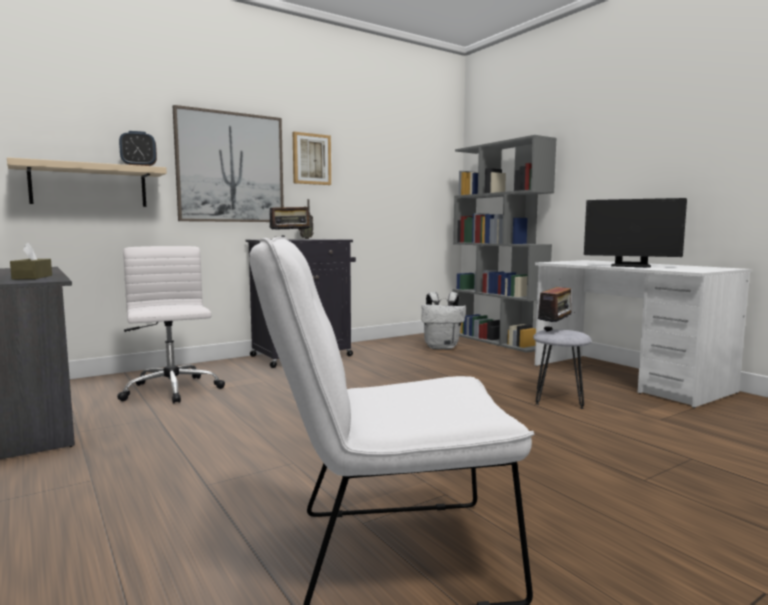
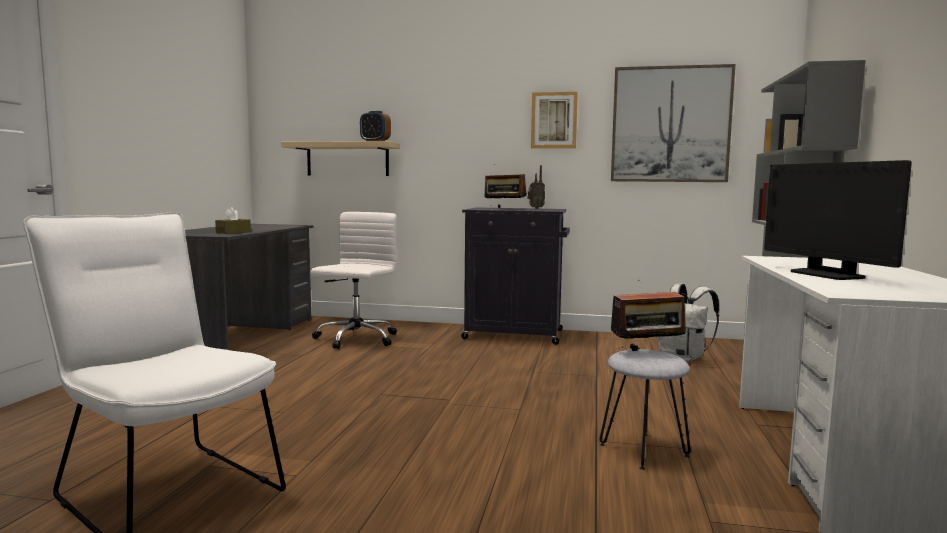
camera: 45 degrees right, 0 degrees up
(230, 168) = (464, 136): picture -> picture (670, 124)

